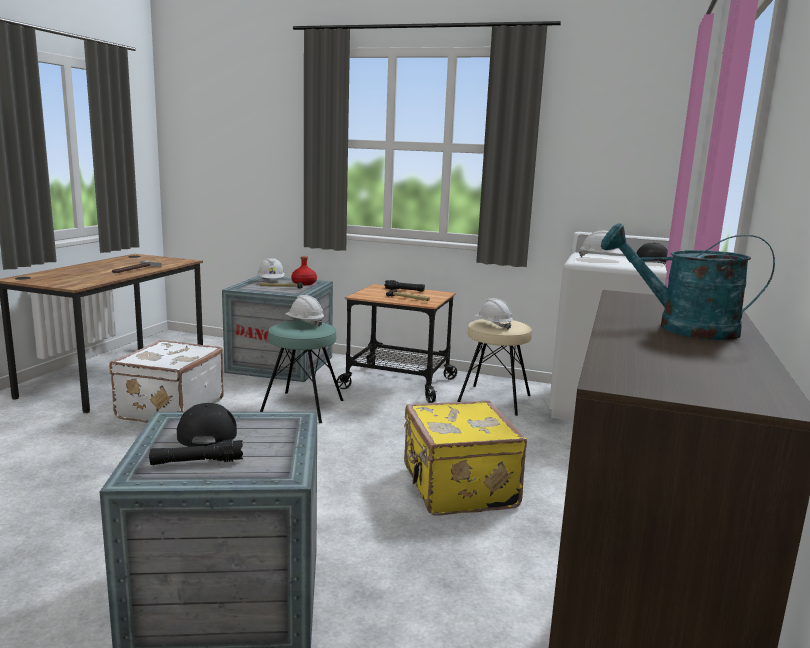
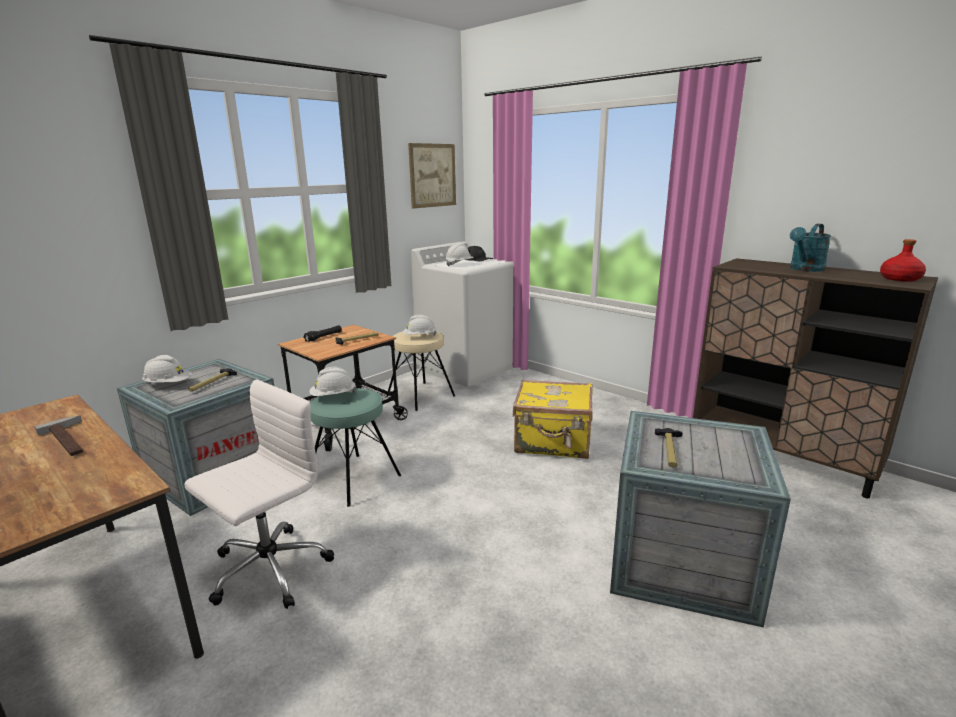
camera: 65 degrees left, 5 degrees up
(169, 408) = (268, 570): white suitcase -> white office chair
(197, 462) = (731, 459): black flashlight -> none
(208, 431) = (670, 451): black cap -> hammer
(304, 283) = (208, 371): red bottle -> red bottle (899, 279)
(635, 143) = (432, 175): none -> picture

